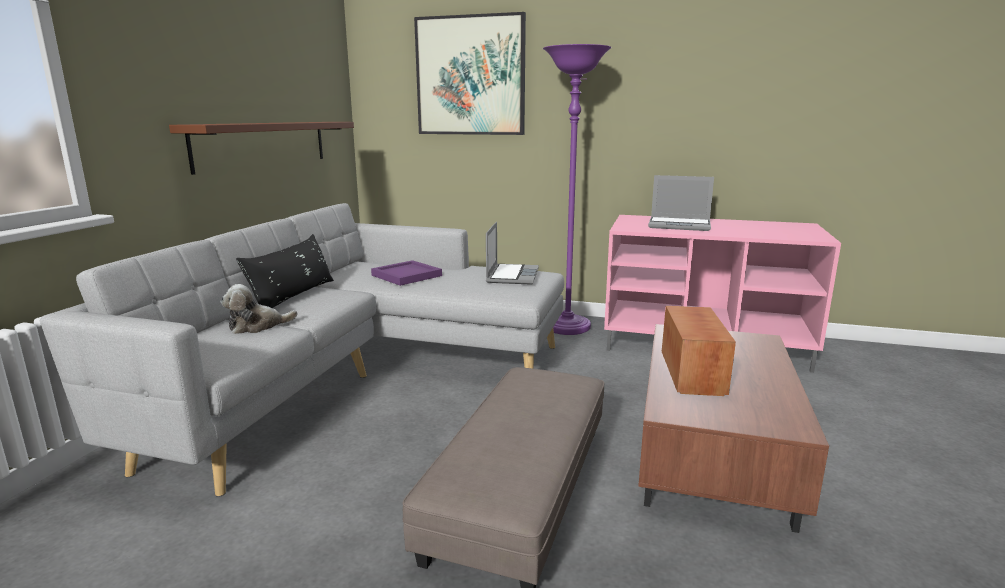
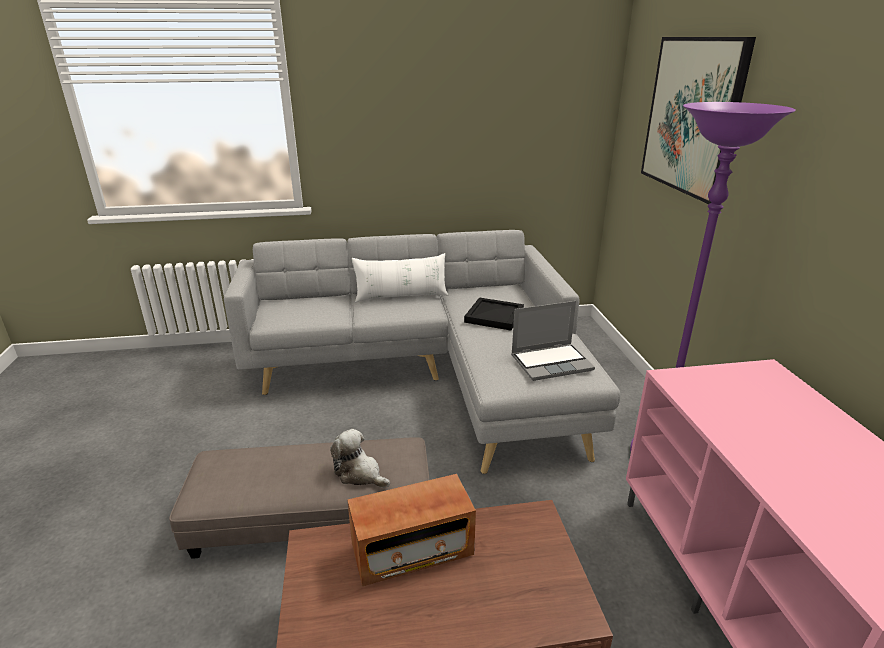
camera: 65 degrees right, 10 degrees up
(257, 326) = (336, 308): plush toy -> plush toy (359, 473)
(264, 144) = (468, 166): brown shelf -> none
(293, 296) = (401, 296): black pillow -> white pillow
(406, 276) = (493, 316): purple tray -> black tray
(680, 225) = (765, 418): laptop -> none

